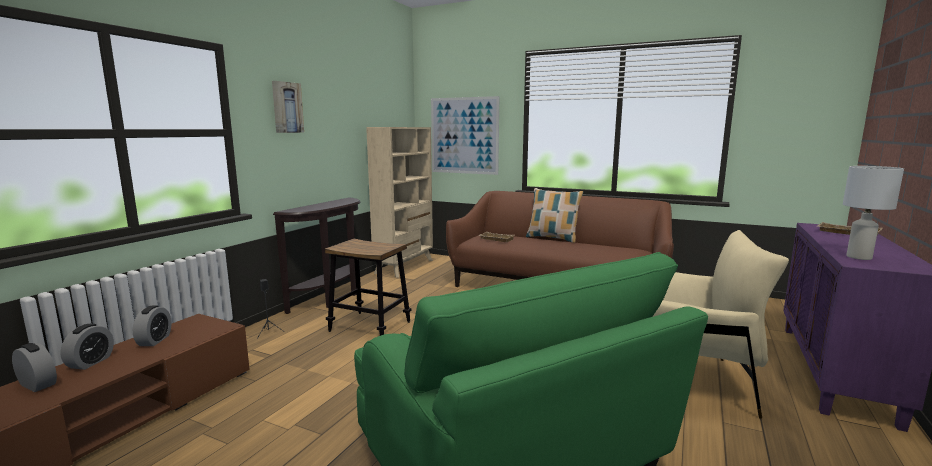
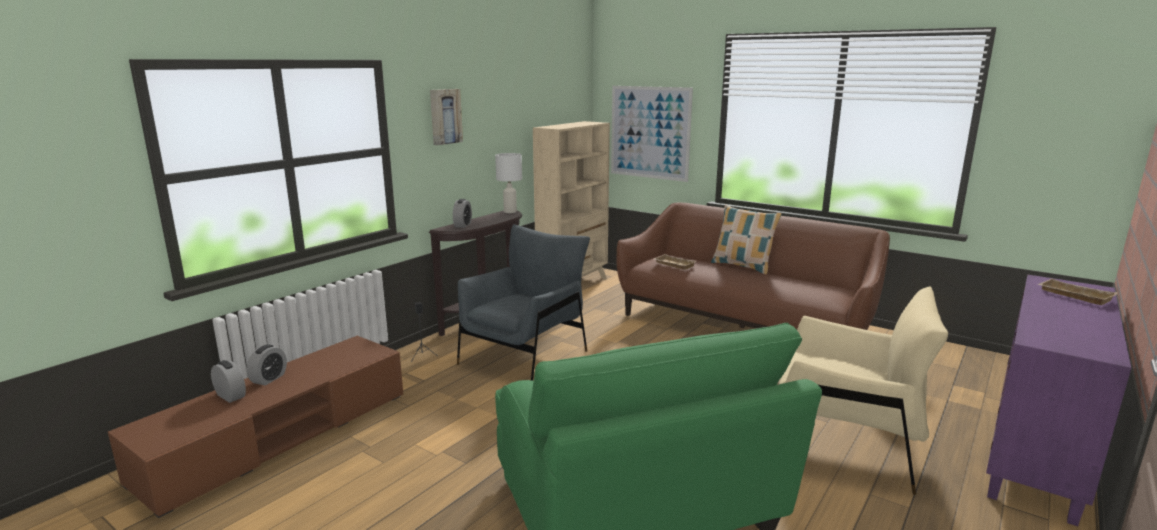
camera: 10 degrees right, 5 degrees up
(154, 340) = (320, 361): alarm clock -> alarm clock (463, 225)
(370, 326) = (524, 357): stool -> grey armchair
(858, 257) = (1047, 332): white table lamp -> white table lamp (510, 211)

